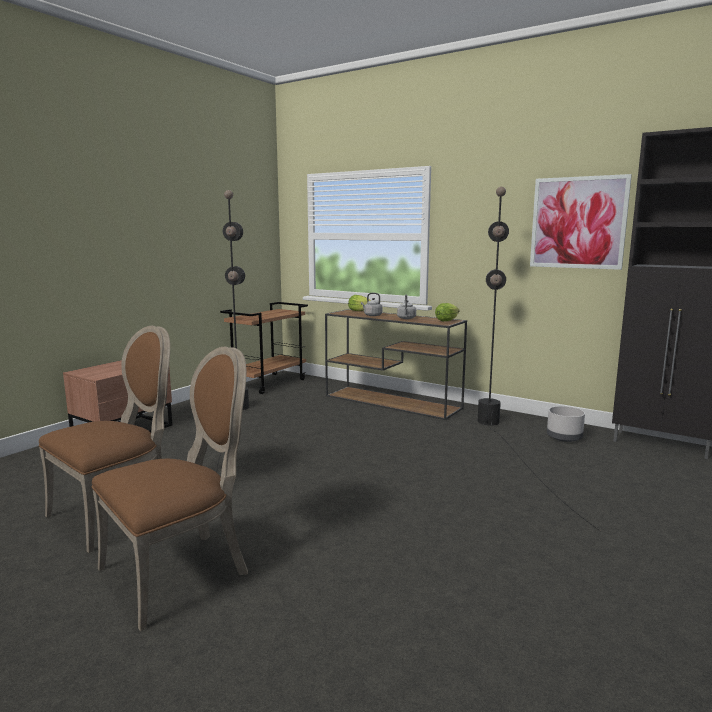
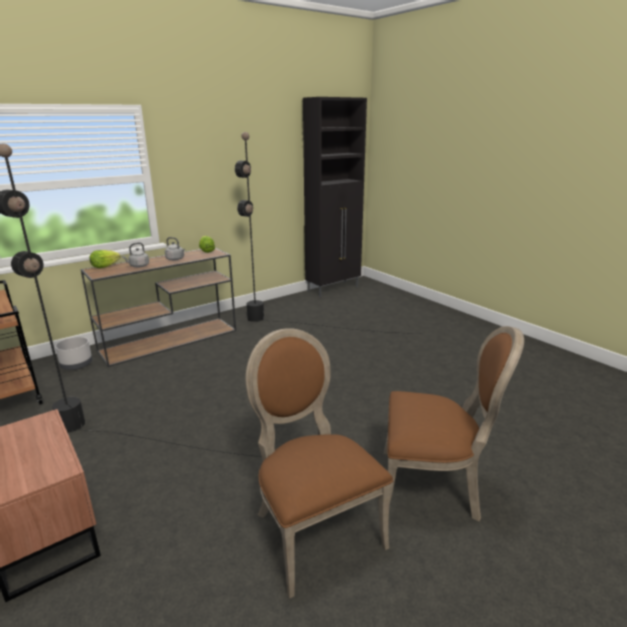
camera: 70 degrees left, 10 degrees up
(181, 571) = (432, 487): brown chair -> brown chair turned 120 degrees clockwise
(564, 437) = (303, 306): grey planter -> grey planter (77, 364)
(578, 223) = (269, 157): picture -> none

